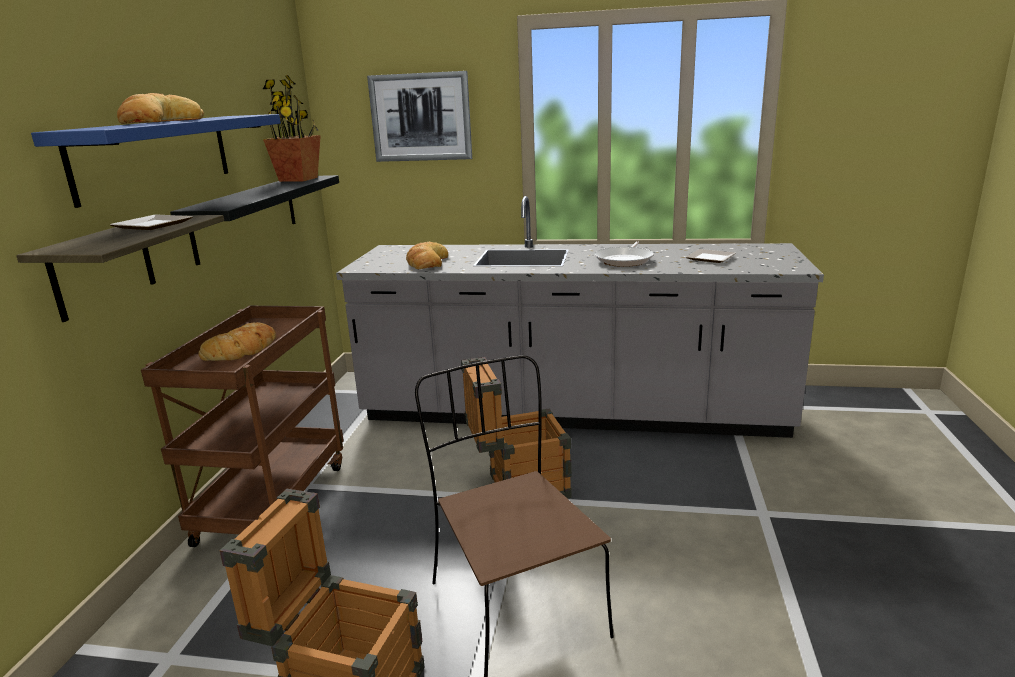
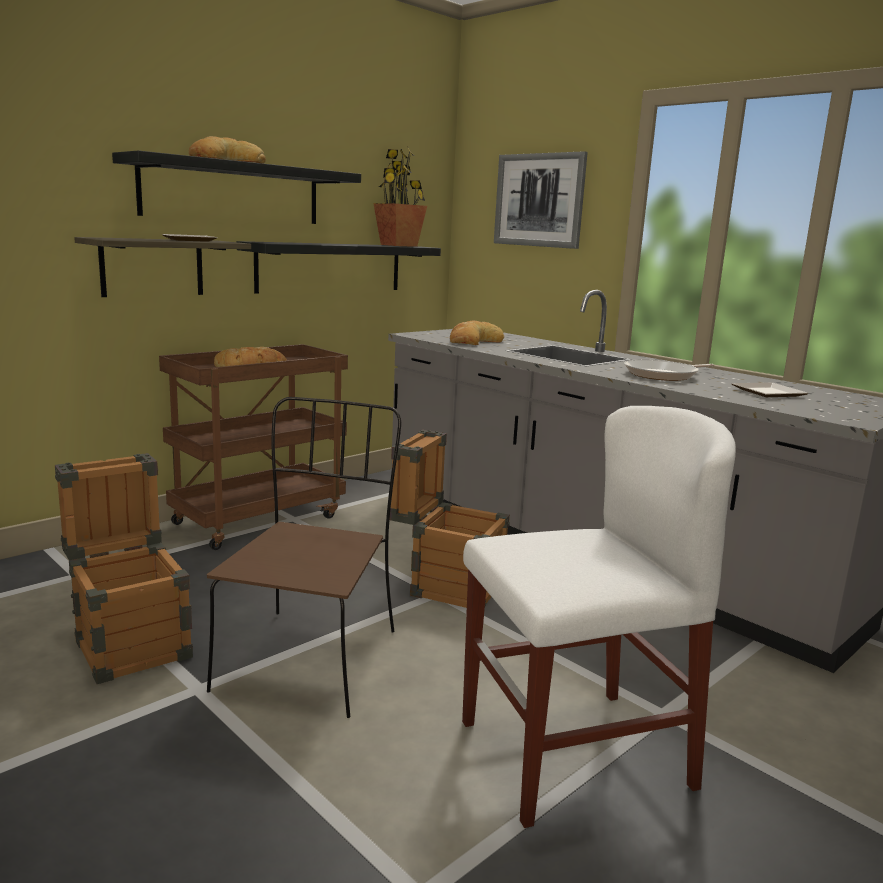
camera: 35 degrees right, 5 degrees down
(155, 155) = (233, 192): blue shelf -> black shelf
(762, 571) = (574, 753): none -> white chair

